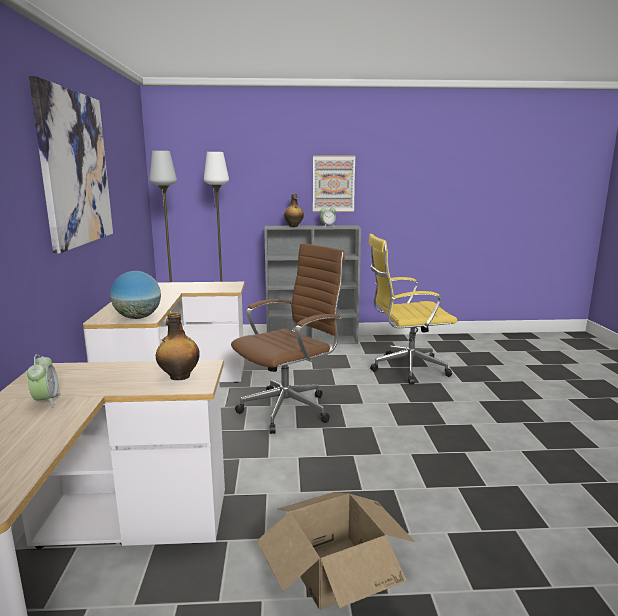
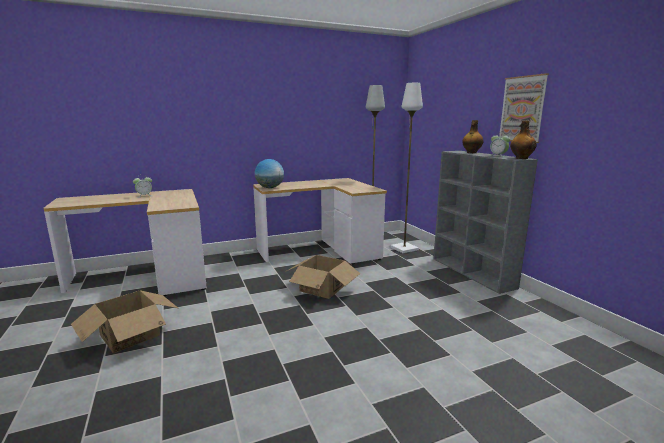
camera: 70 degrees right, 0 degrees up
(75, 169) = (270, 98): picture -> none
(179, 377) = (171, 204): bottle -> bottle (521, 158)
(289, 409) = (322, 288): brown office chair -> cardboard box
(405, 369) = (463, 328): yellow office chair -> none

